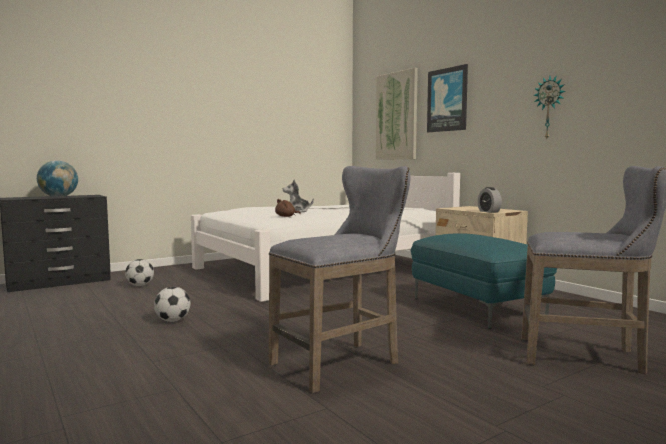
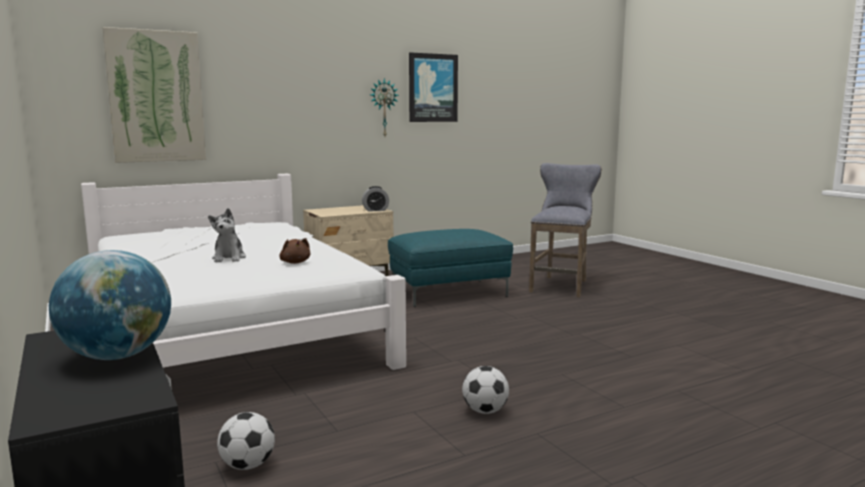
camera: 85 degrees left, 5 degrees up
(342, 363) = (597, 338): grey stool -> none
(447, 100) = (256, 85): picture -> picture (432, 88)

